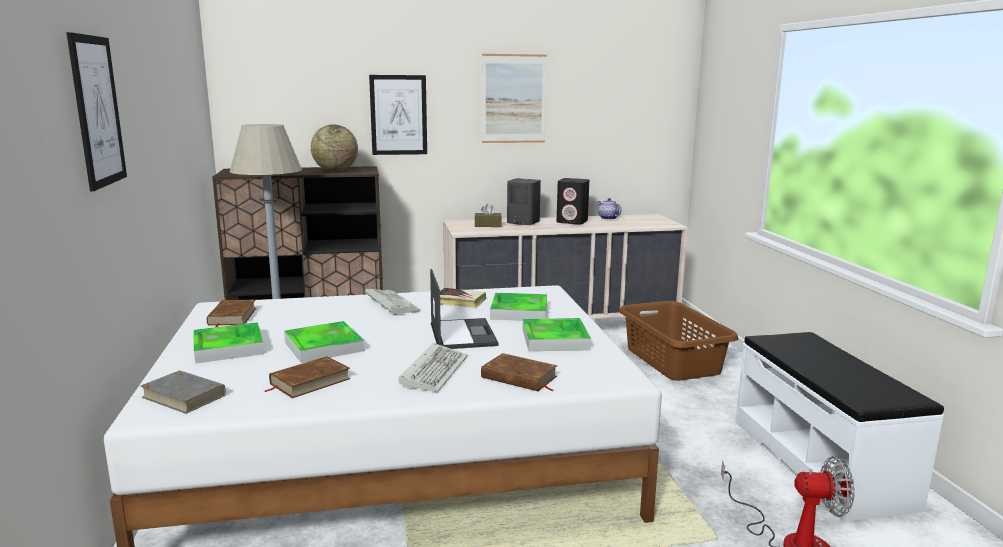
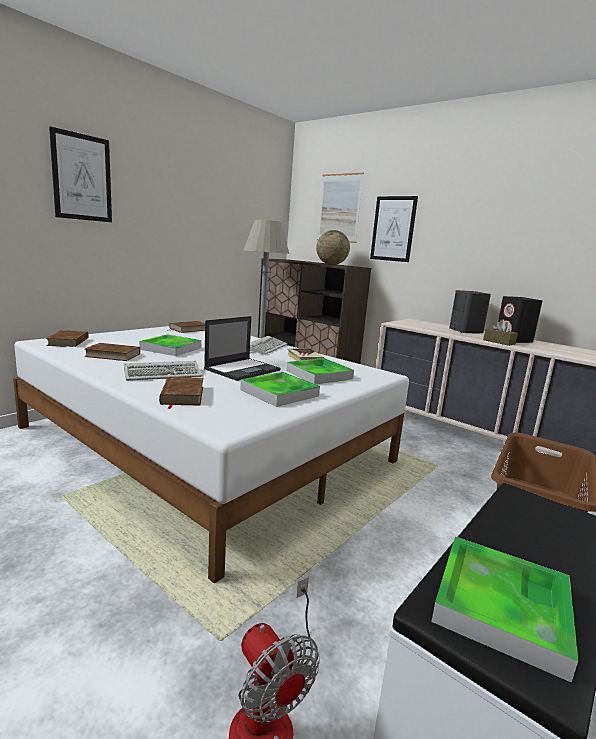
camera: 50 degrees right, 0 degrees up
(184, 396) = (69, 342): grey book -> brown book
(228, 347) = (144, 336): tray -> tray (501, 607)
(488, 225) = (428, 326): brown tissue box -> brown tissue box (499, 342)
(513, 99) = (491, 217): picture -> picture (339, 208)
(607, 218) = (562, 347): teapot -> none

